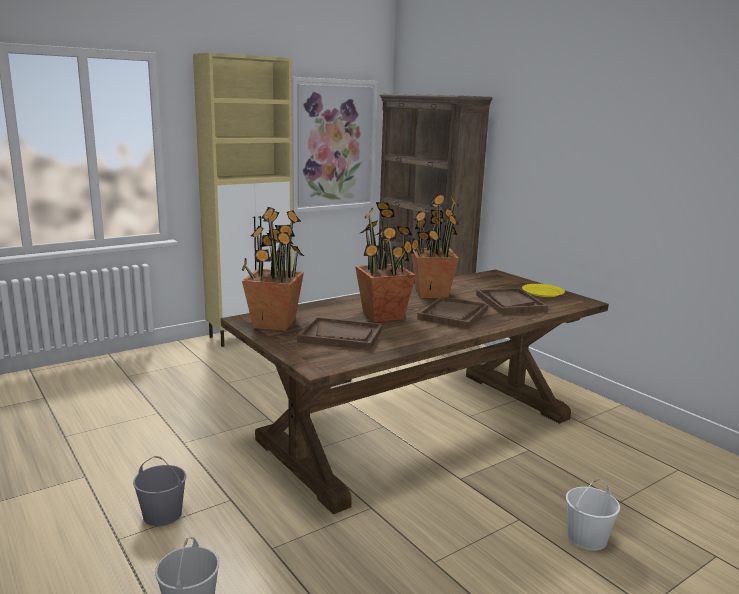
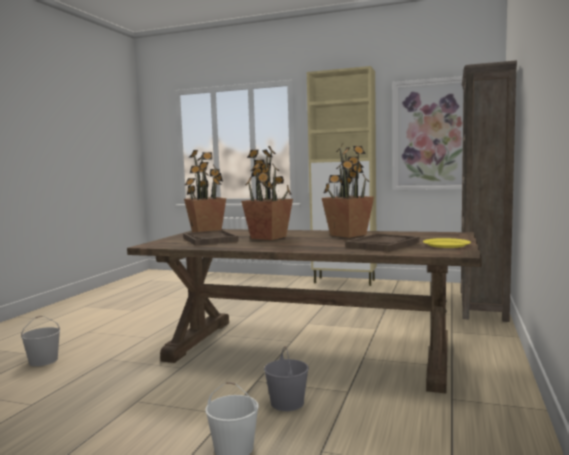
camera: 55 degrees right, 10 degrees down
(163, 514) = (117, 331): grey bucket -> grey bucket (287, 403)
(453, 314) = (311, 243): brown tray -> none

